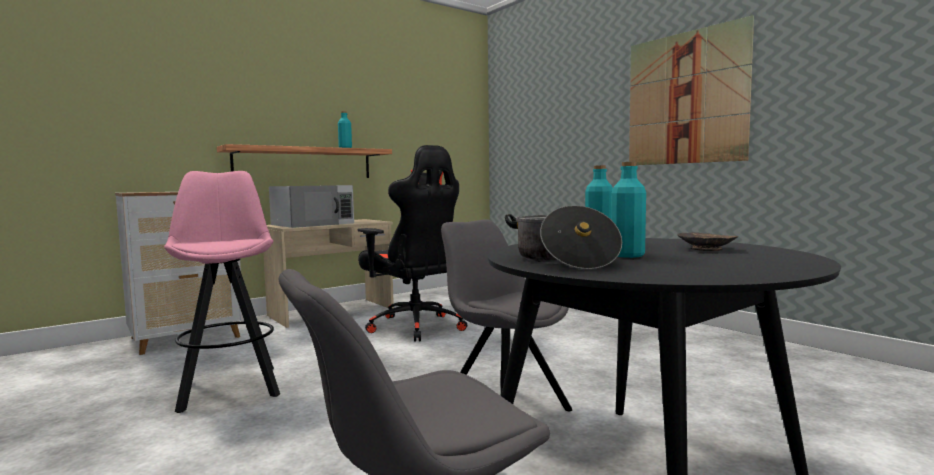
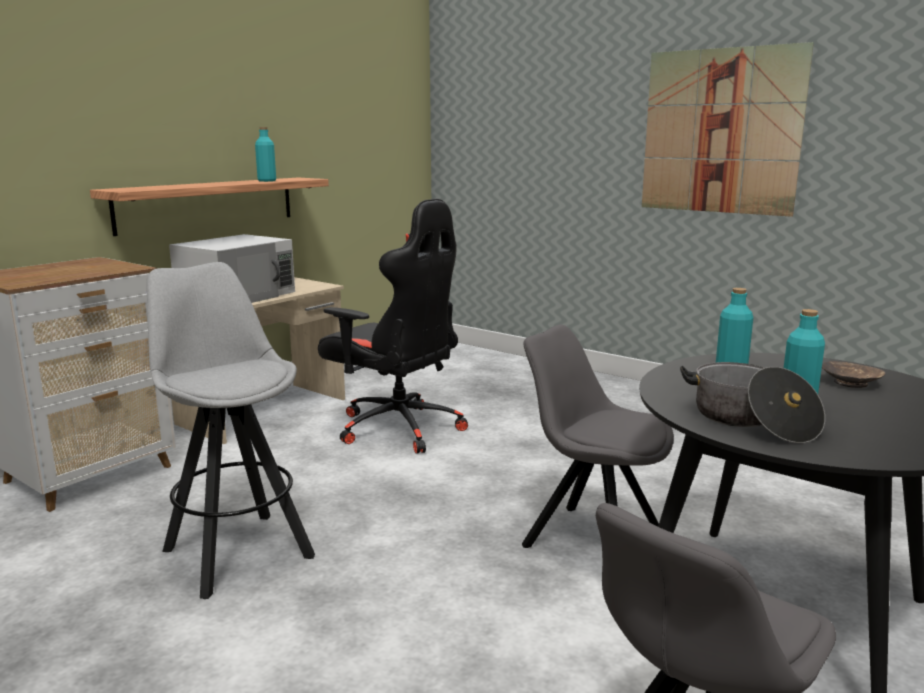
camera: 15 degrees left, 10 degrees up
(230, 387) = (237, 551): pink stool -> grey stool

